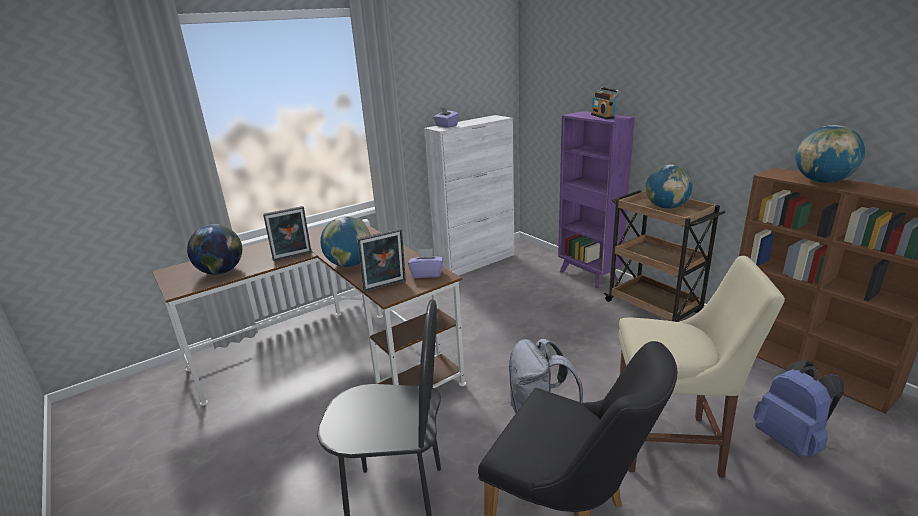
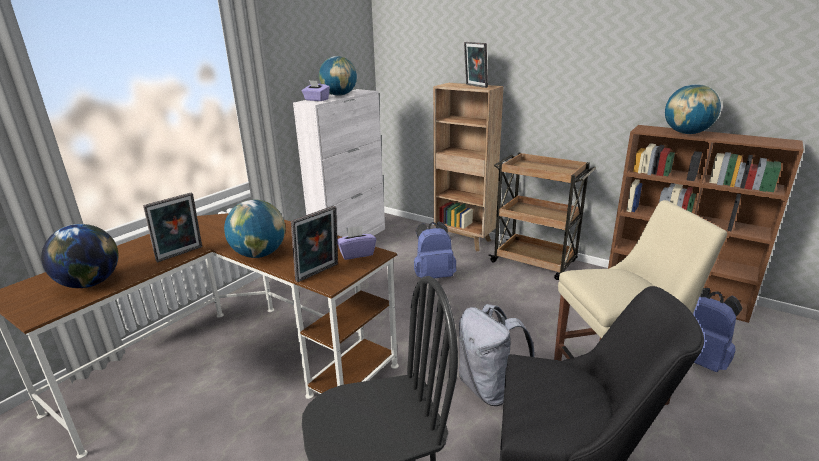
camera: 20 degrees left, 0 degrees up
(539, 307) = (433, 276): none -> blue backpack
(588, 275) = (464, 240): purple bookcase -> brown bookcase
(604, 116) = (475, 86): radio -> picture frame
(666, 207) = (543, 168): globe -> globe (339, 95)

